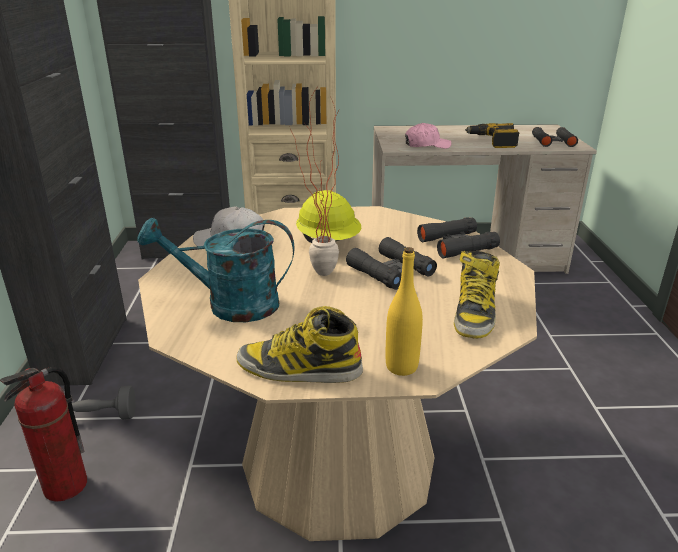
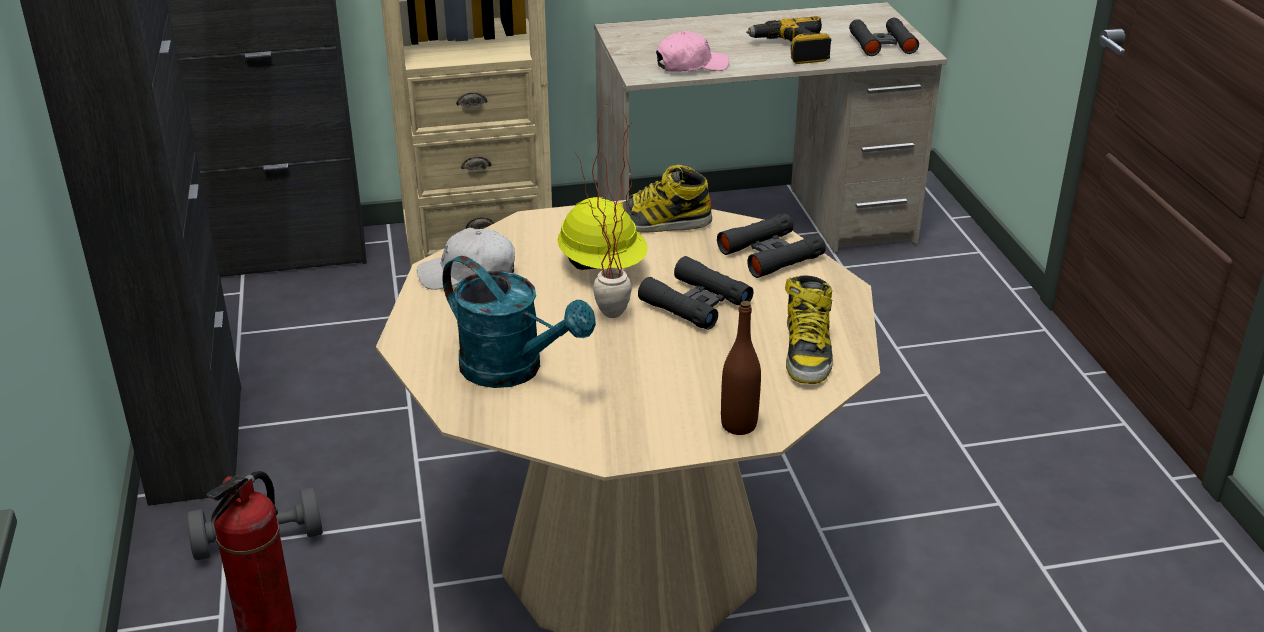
camera: 10 degrees left, 5 degrees up
(230, 305) = (513, 370): turquoise watering can -> turquoise watering can turned 135 degrees counterclockwise
(298, 369) = (627, 440): boot -> boot (656, 223)
(401, 367) = (738, 425): yellow bottle -> brown bottle

